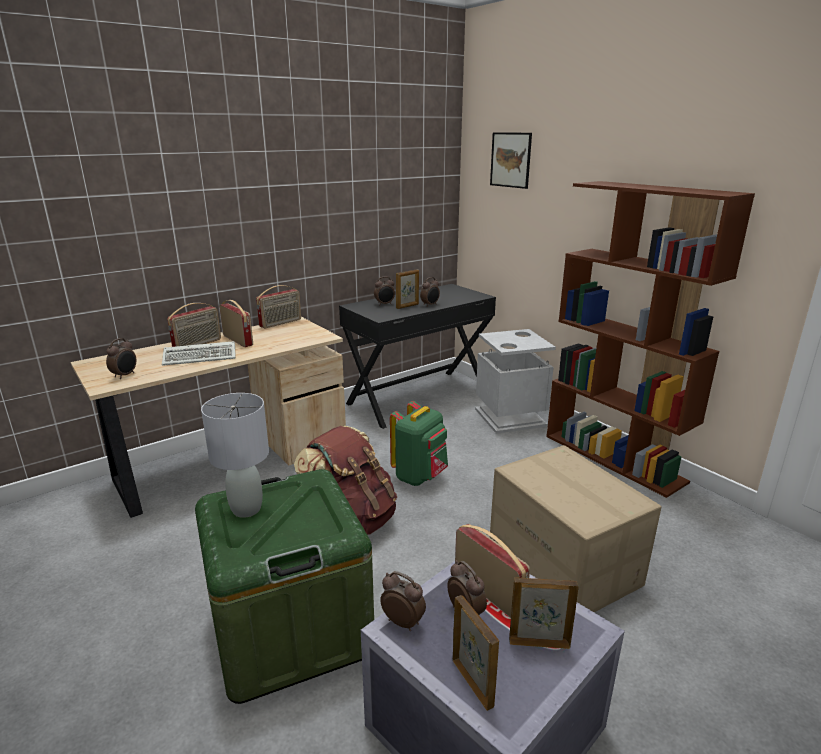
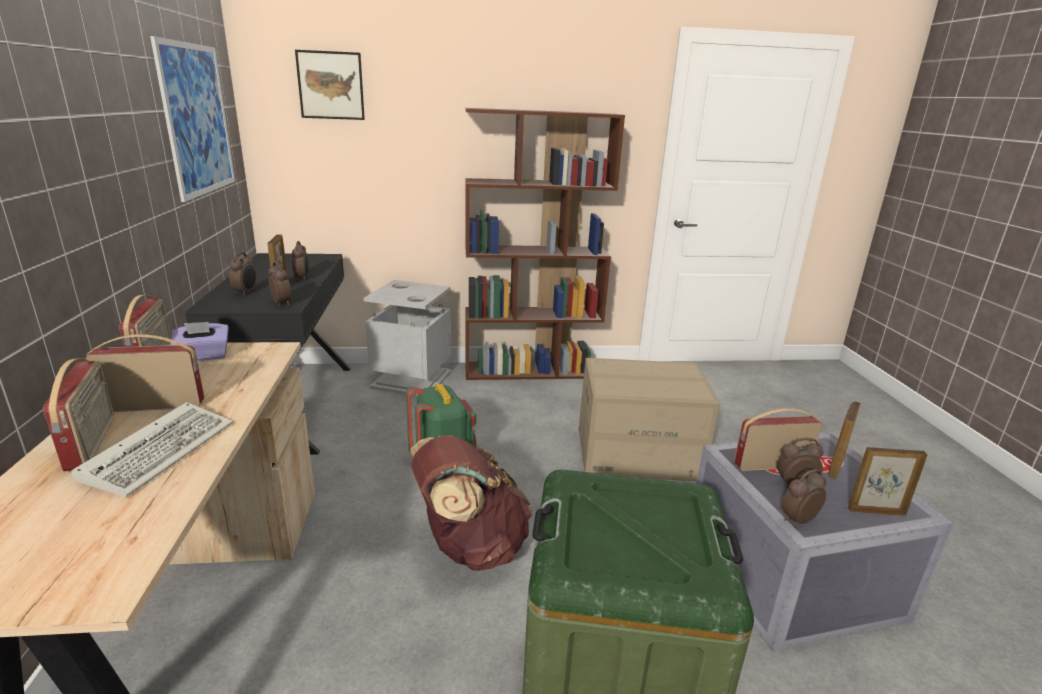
camera: 60 degrees left, 0 degrees up
(125, 375) = (93, 552): alarm clock -> alarm clock (282, 303)
(246, 509) = (601, 550): grey table lamp -> none
(297, 328) = (203, 356): none -> purple tissue box
(397, 186) = (197, 119): none -> picture

